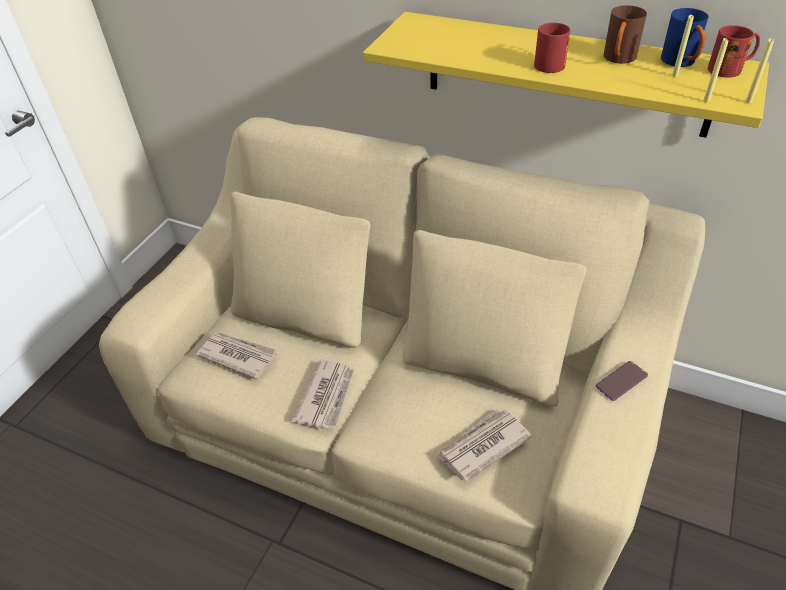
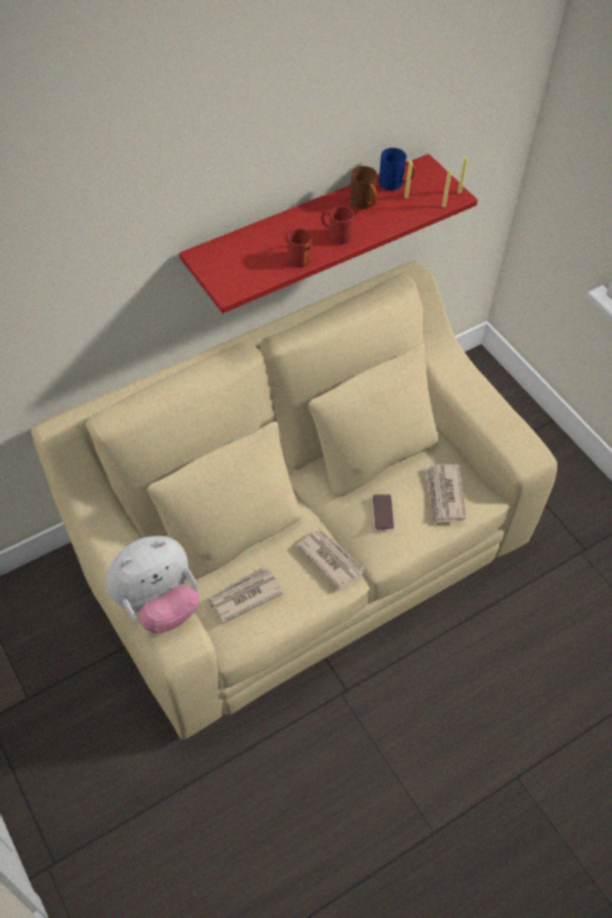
camera: 60 degrees left, 10 degrees up
(167, 290) = (158, 603): none -> plush toy
(565, 74) = (309, 226): yellow shelf -> red shelf
(621, 381) = (469, 394): phone -> phone (383, 512)
(730, 69) = (421, 172): red mug -> red mug (301, 255)

